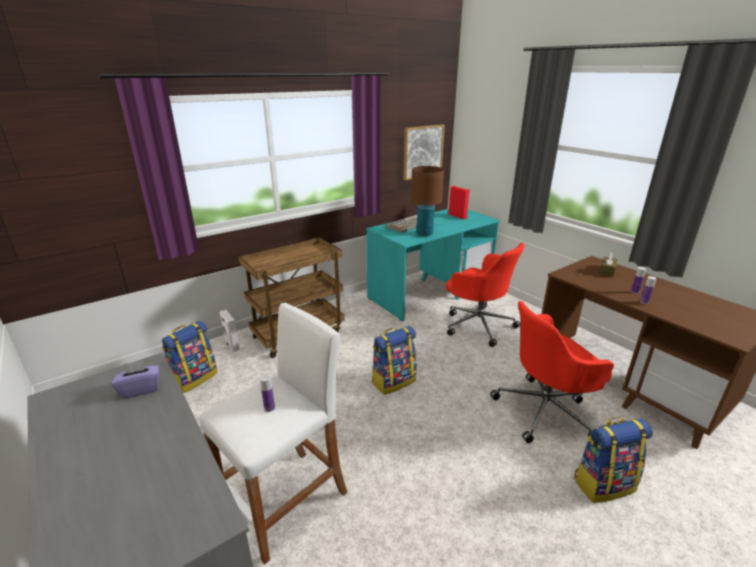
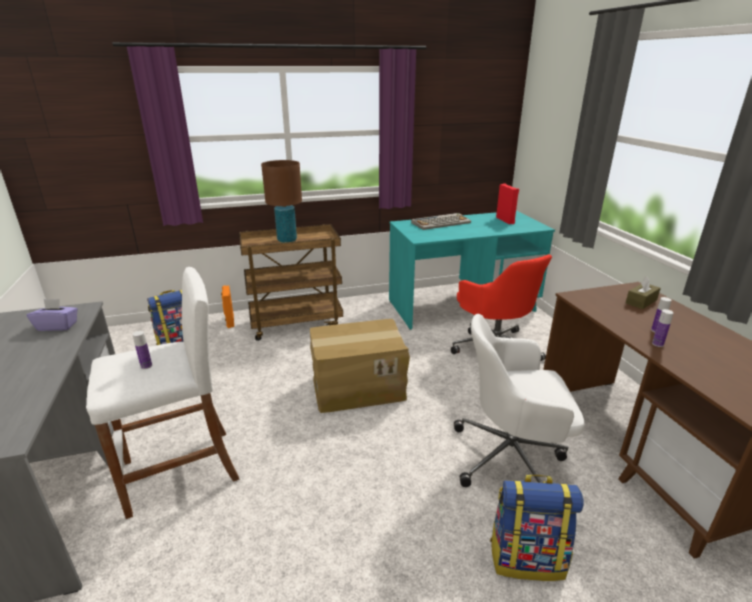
camera: 20 degrees right, 0 degrees up
(231, 345) = (229, 322): white speaker -> orange speaker
(393, 381) = (358, 387): backpack -> cardboard box
(422, 151) = (475, 142): picture -> none
(424, 234) = (447, 234): brown table lamp -> brown table lamp (287, 240)
(545, 410) = (511, 458): red office chair -> white office chair

